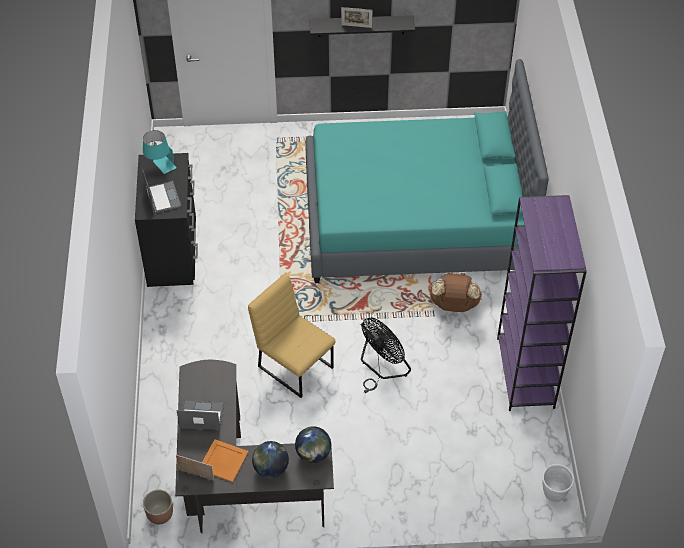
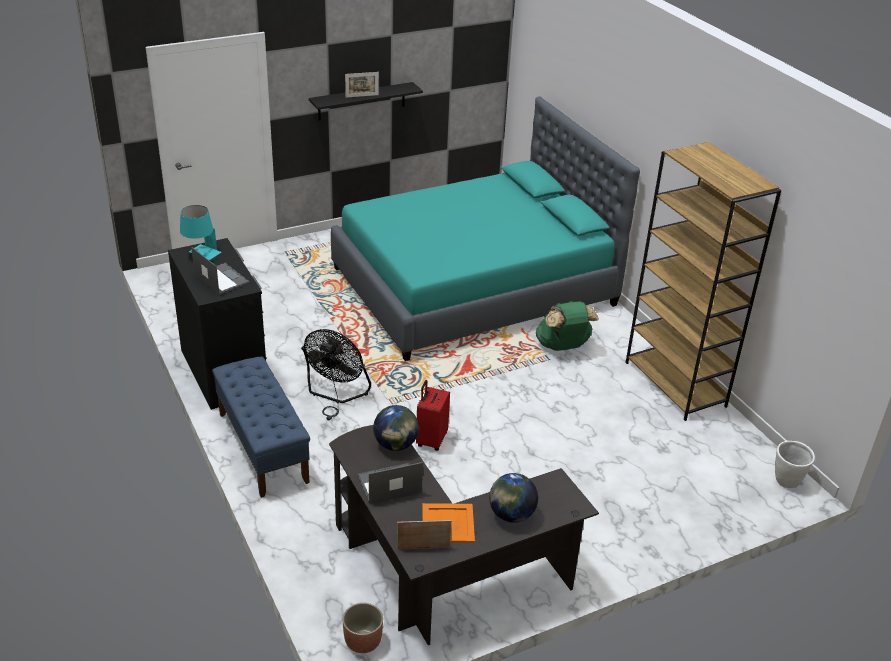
camera: 25 degrees left, 15 degrees down
(168, 333) = (262, 447): none -> blue bench
(294, 365) = (431, 440): yellow chair -> red suitcase
(313, 454) = (550, 486): globe -> globe (395, 445)
(379, 366) = (524, 417): black fan -> black fan (333, 394)
(454, 305) = (563, 346): brown backpack -> green backpack
(526, 373) = (675, 384): purple bookcase -> brown bookcase

